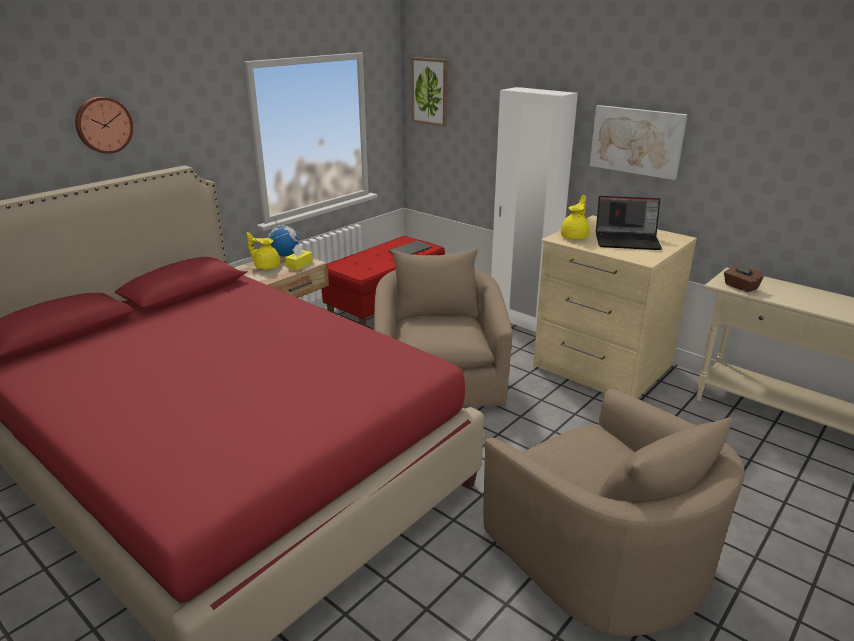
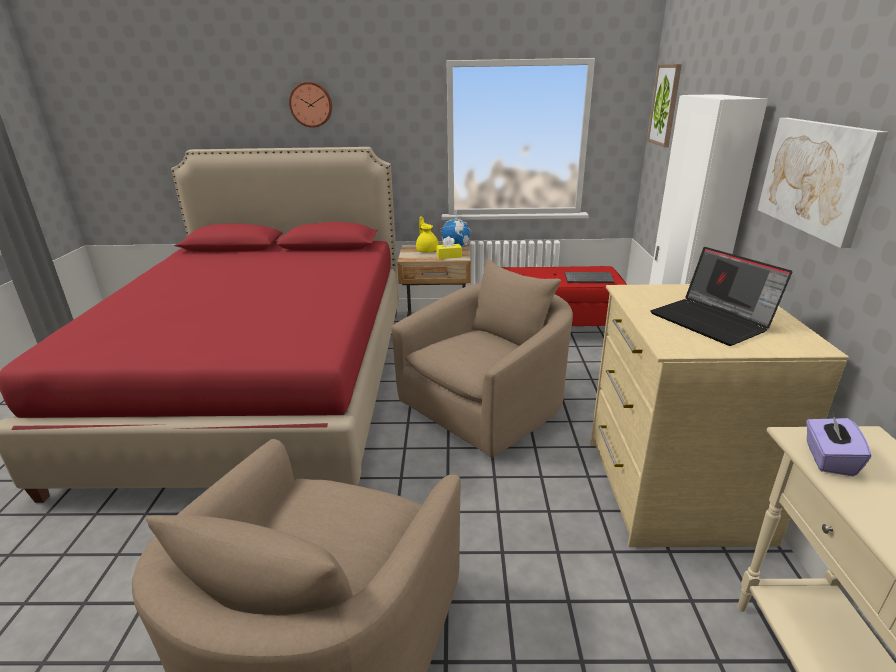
camera: 50 degrees right, 0 degrees up
(575, 237) = (652, 295): yellow teapot -> none
(740, 287) = (828, 459): brown tissue box -> purple tissue box

